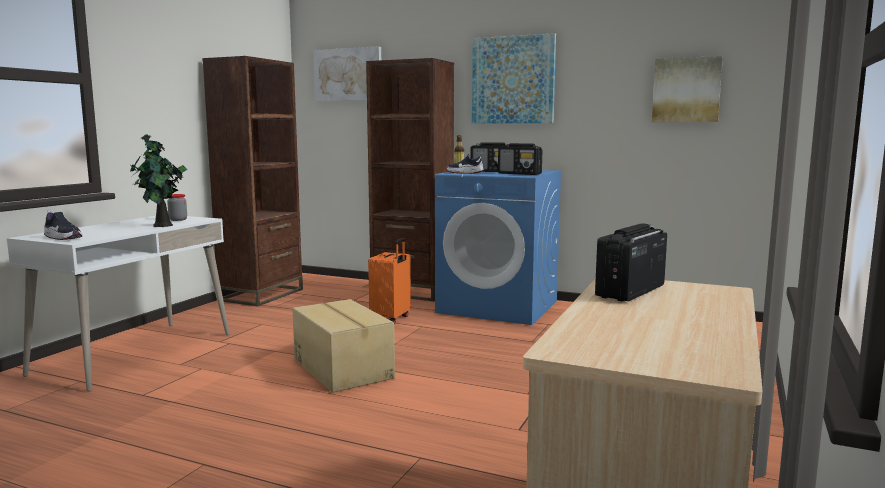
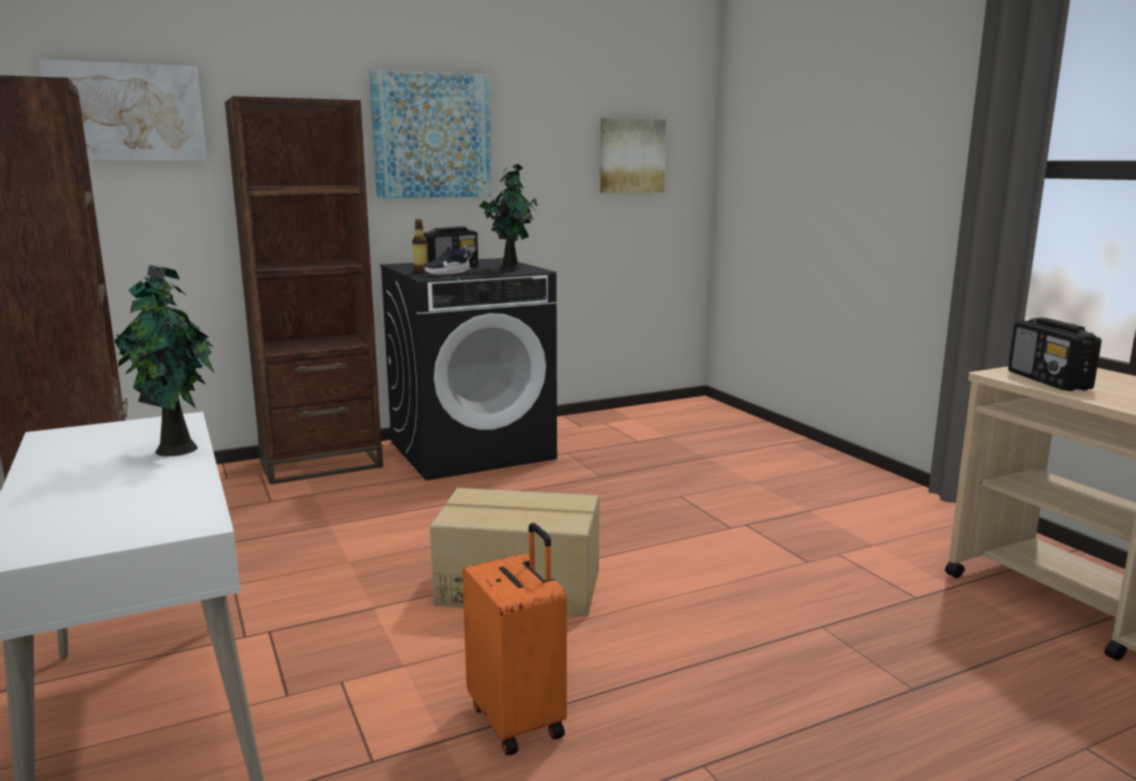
camera: 50 degrees left, 5 degrees up
(63, 238) = (126, 529): shoe -> none
(178, 220) = (136, 433): jar -> none
(391, 319) = (397, 506): orange suitcase -> orange suitcase (519, 720)
(499, 307) = (472, 450): blue washing machine -> black washing machine
(520, 174) = (510, 268): radio -> potted plant

